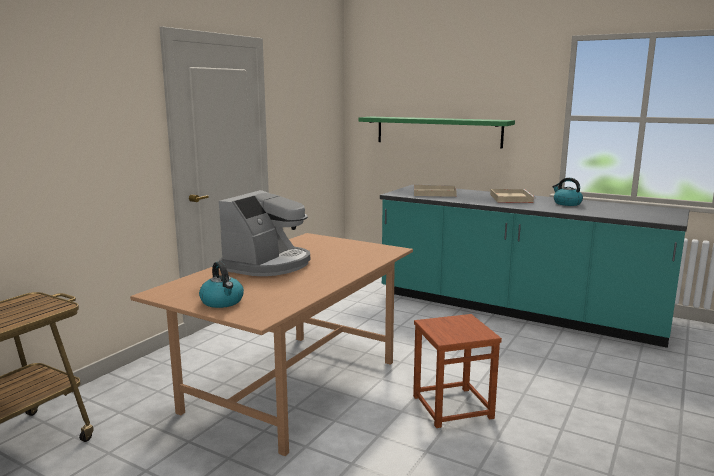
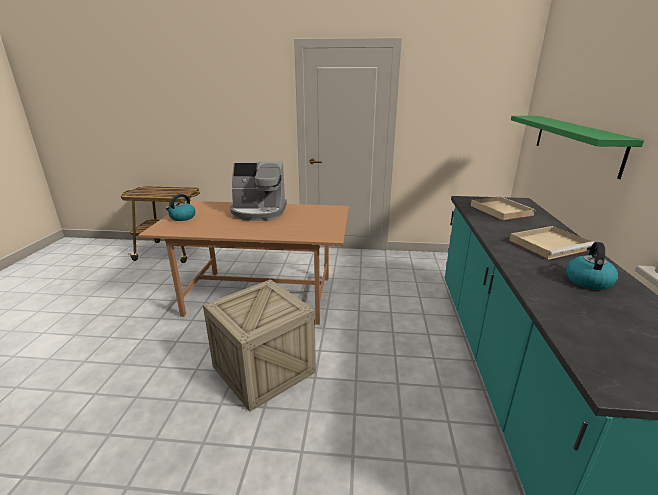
camera: 65 degrees right, 10 degrees up
(452, 406) = (263, 369): brown stool -> crate

